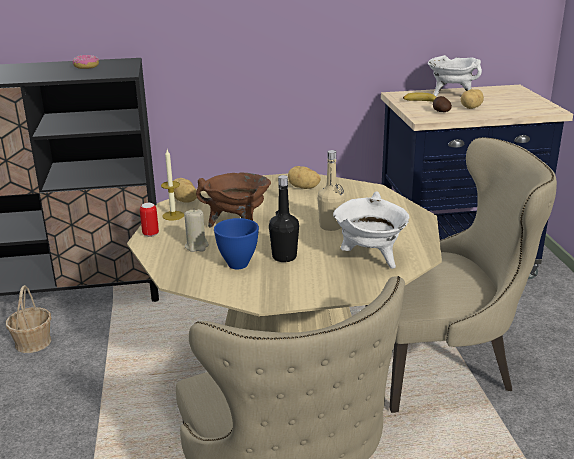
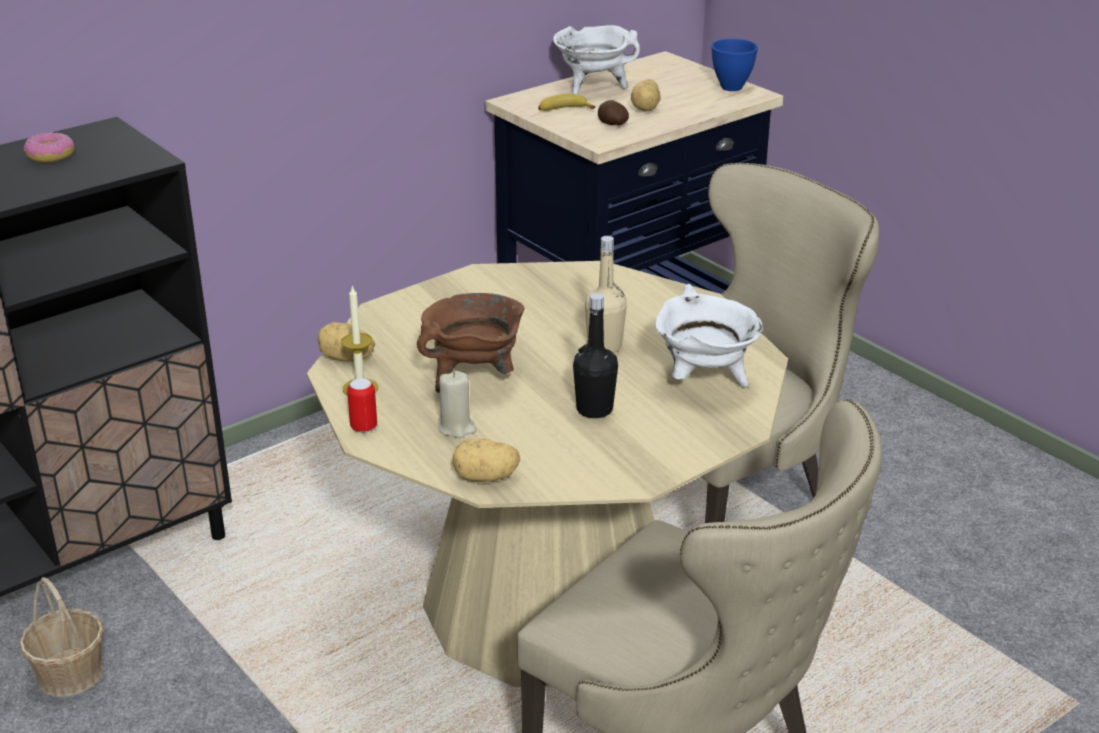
camera: 30 degrees left, 5 degrees up
(239, 264) = (546, 437): blue bowl -> blue bowl (732, 87)
(303, 188) = (500, 292): potato -> potato (486, 478)

